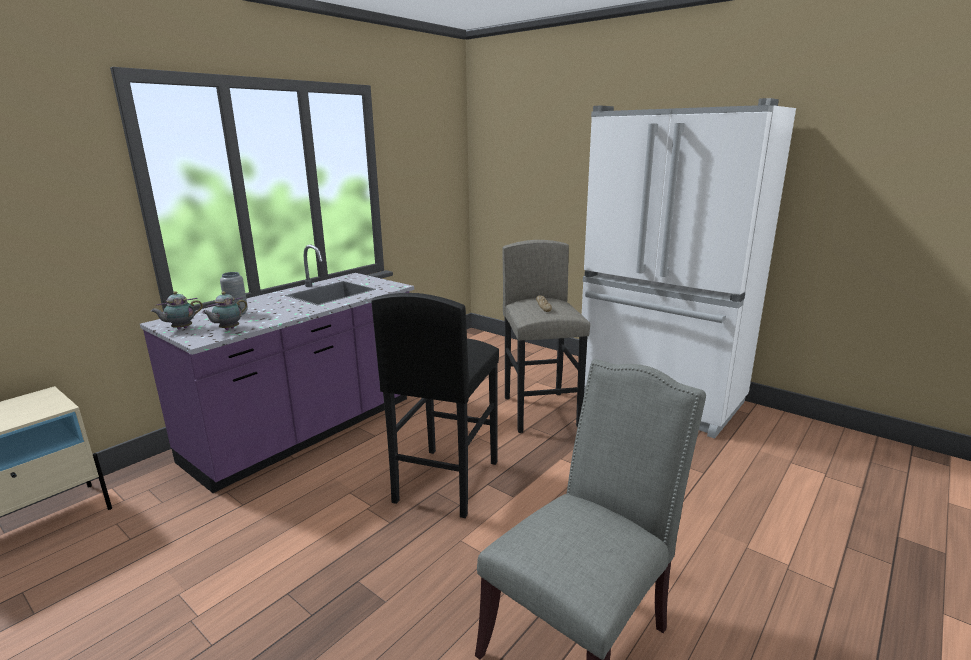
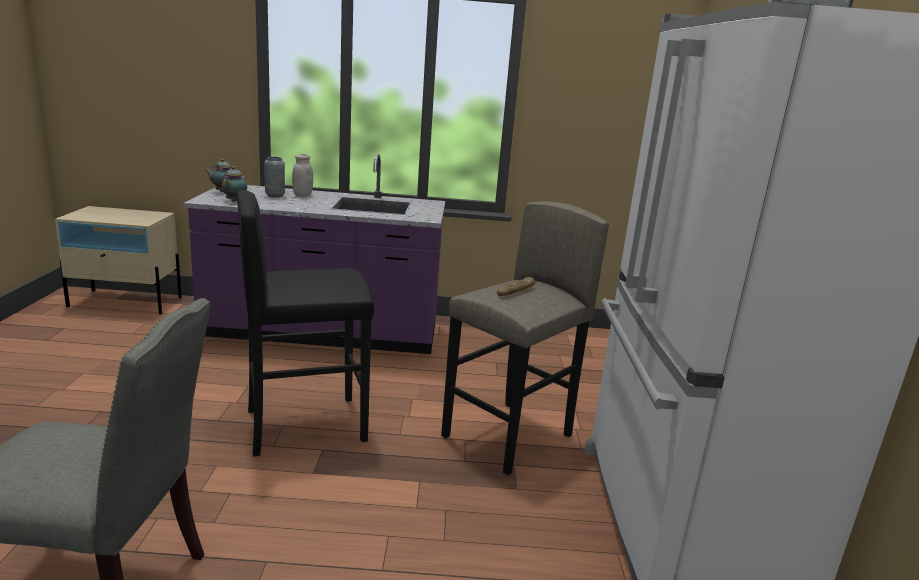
camera: 50 degrees right, 0 degrees up
(228, 329) = (235, 201): teapot -> teapot turned 105 degrees clockwise
(255, 305) = (302, 195): none -> white jar

